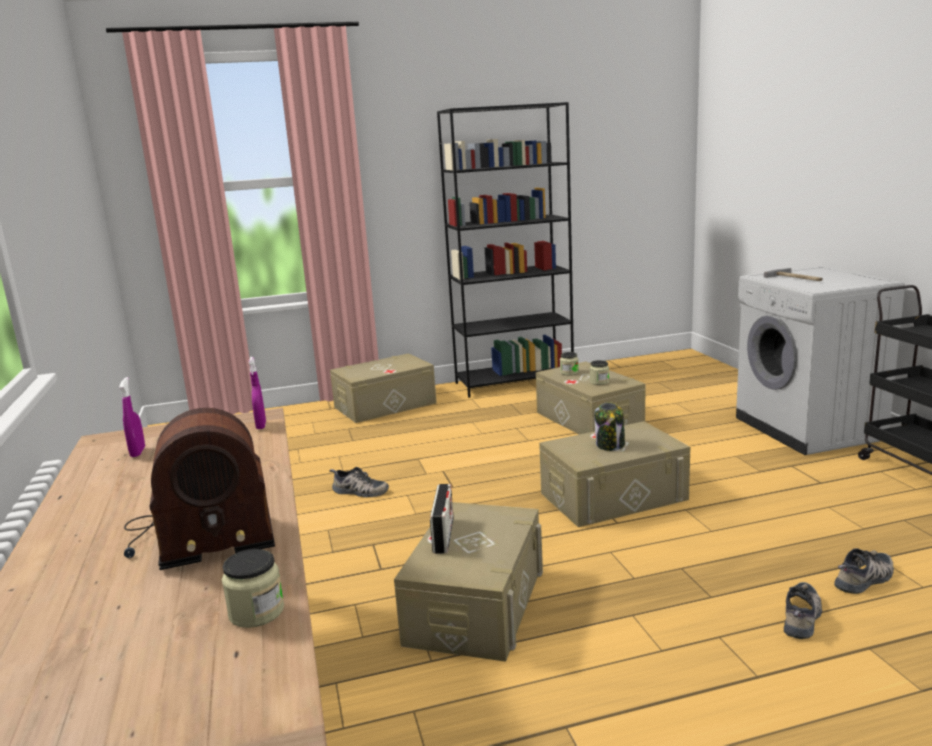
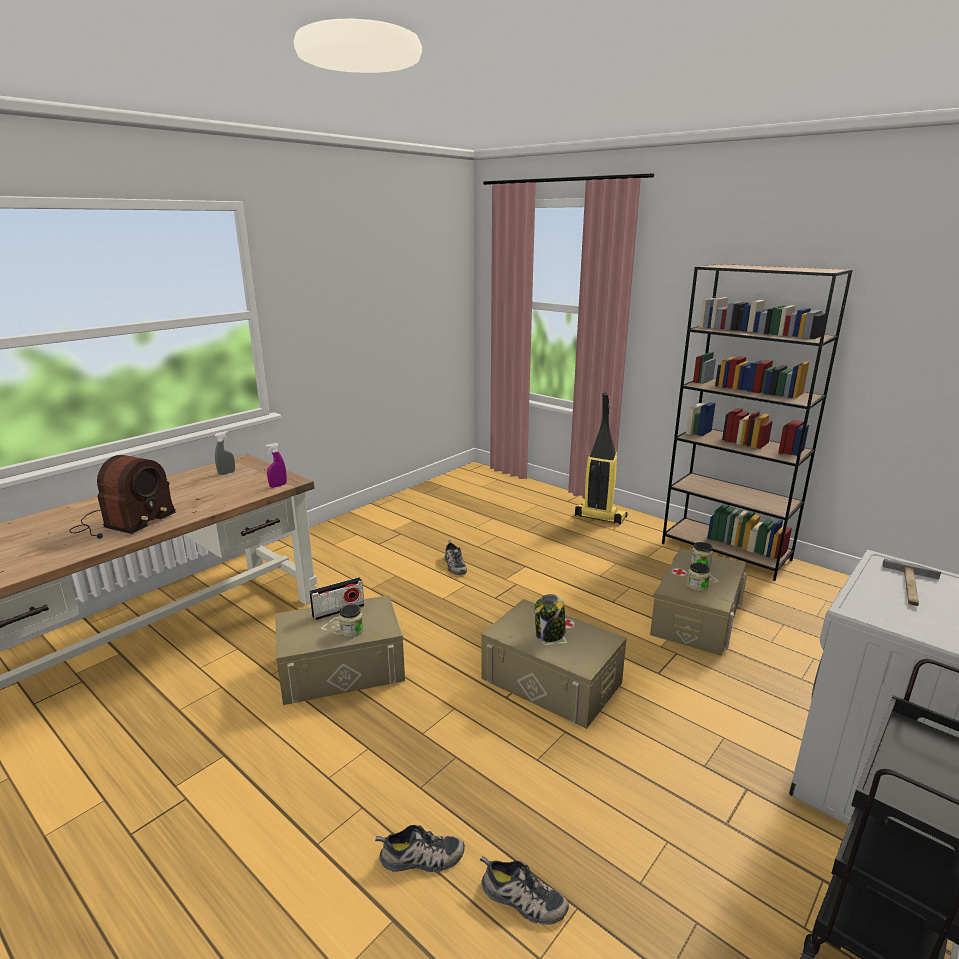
camera: 55 degrees right, 5 degrees up
(138, 452) = (227, 473): purple spray bottle -> grey spray bottle
(198, 535) = (122, 522): radio -> radio turned 105 degrees counterclockwise
(256, 612) = (38, 563): jar -> jar (351, 630)
(385, 405) = (599, 517): beige storage box -> vacuum cleaner
(514, 382) = (726, 551): black bookcase -> beige bookcase

